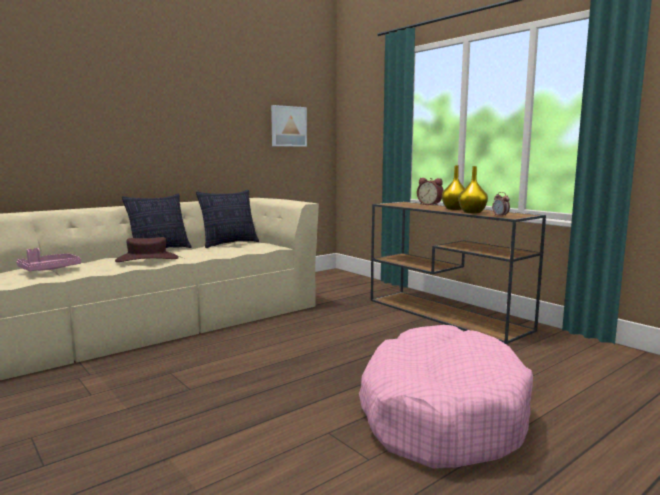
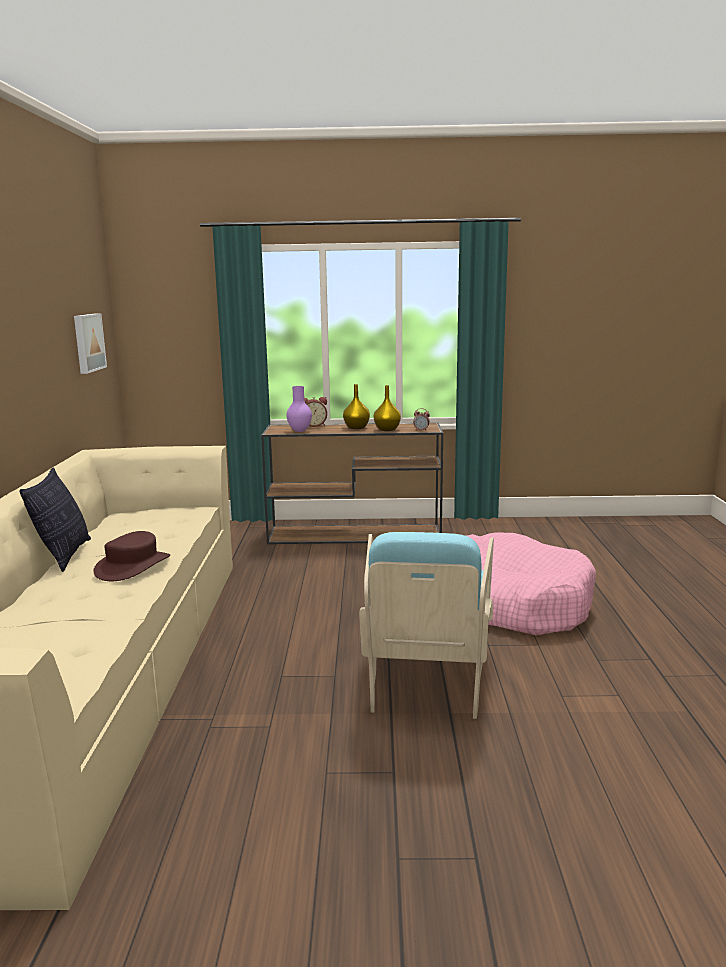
camera: 50 degrees left, 5 degrees up
(49, 269) = (70, 618): pink tray -> none
(225, 425) = (426, 677): none -> turquoise armchair
(229, 244) = (125, 521): pillow -> none
(405, 205) = (299, 431): none -> purple vase

